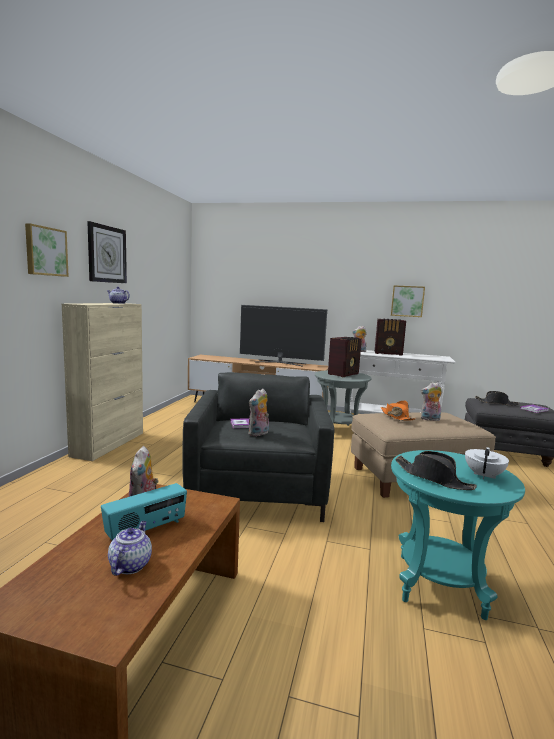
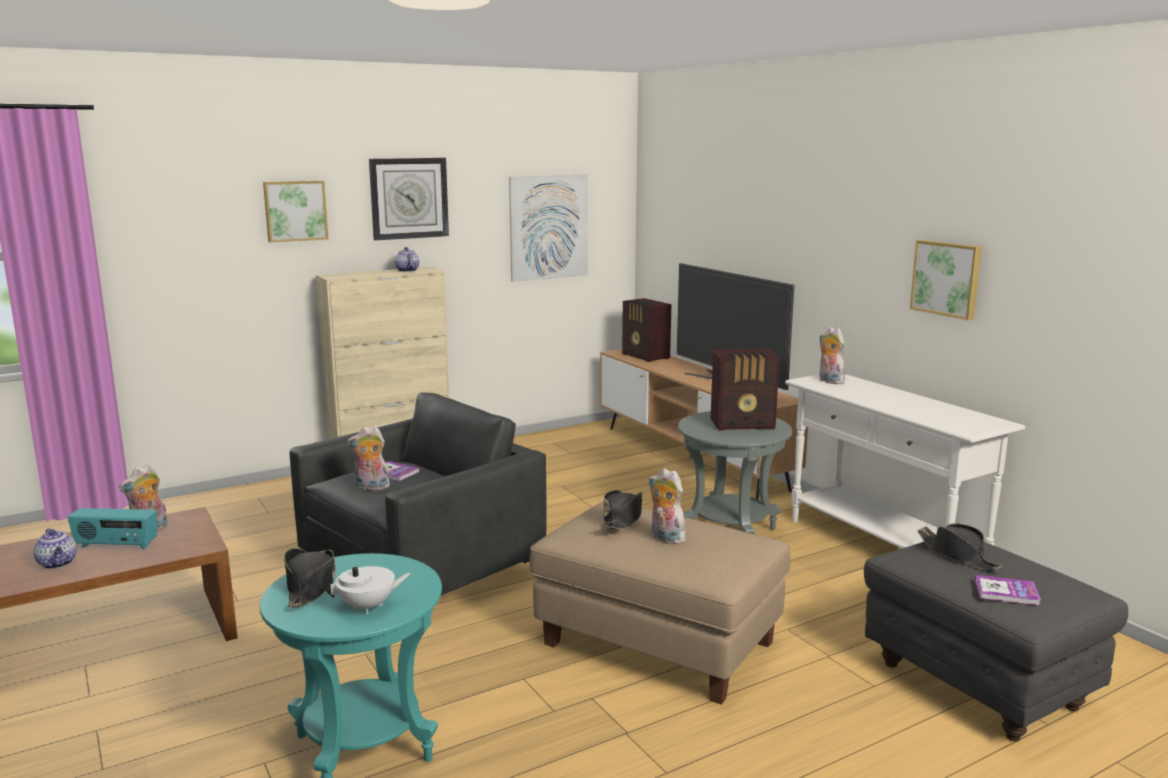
camera: 45 degrees right, 5 degrees up
(130, 565) = (58, 563): teapot -> teapot turned 90 degrees clockwise
(163, 284) = (549, 227): none -> picture
(389, 353) = (880, 395): radio -> radio (645, 356)
(396, 416) = (623, 518): orange hat -> black hat

